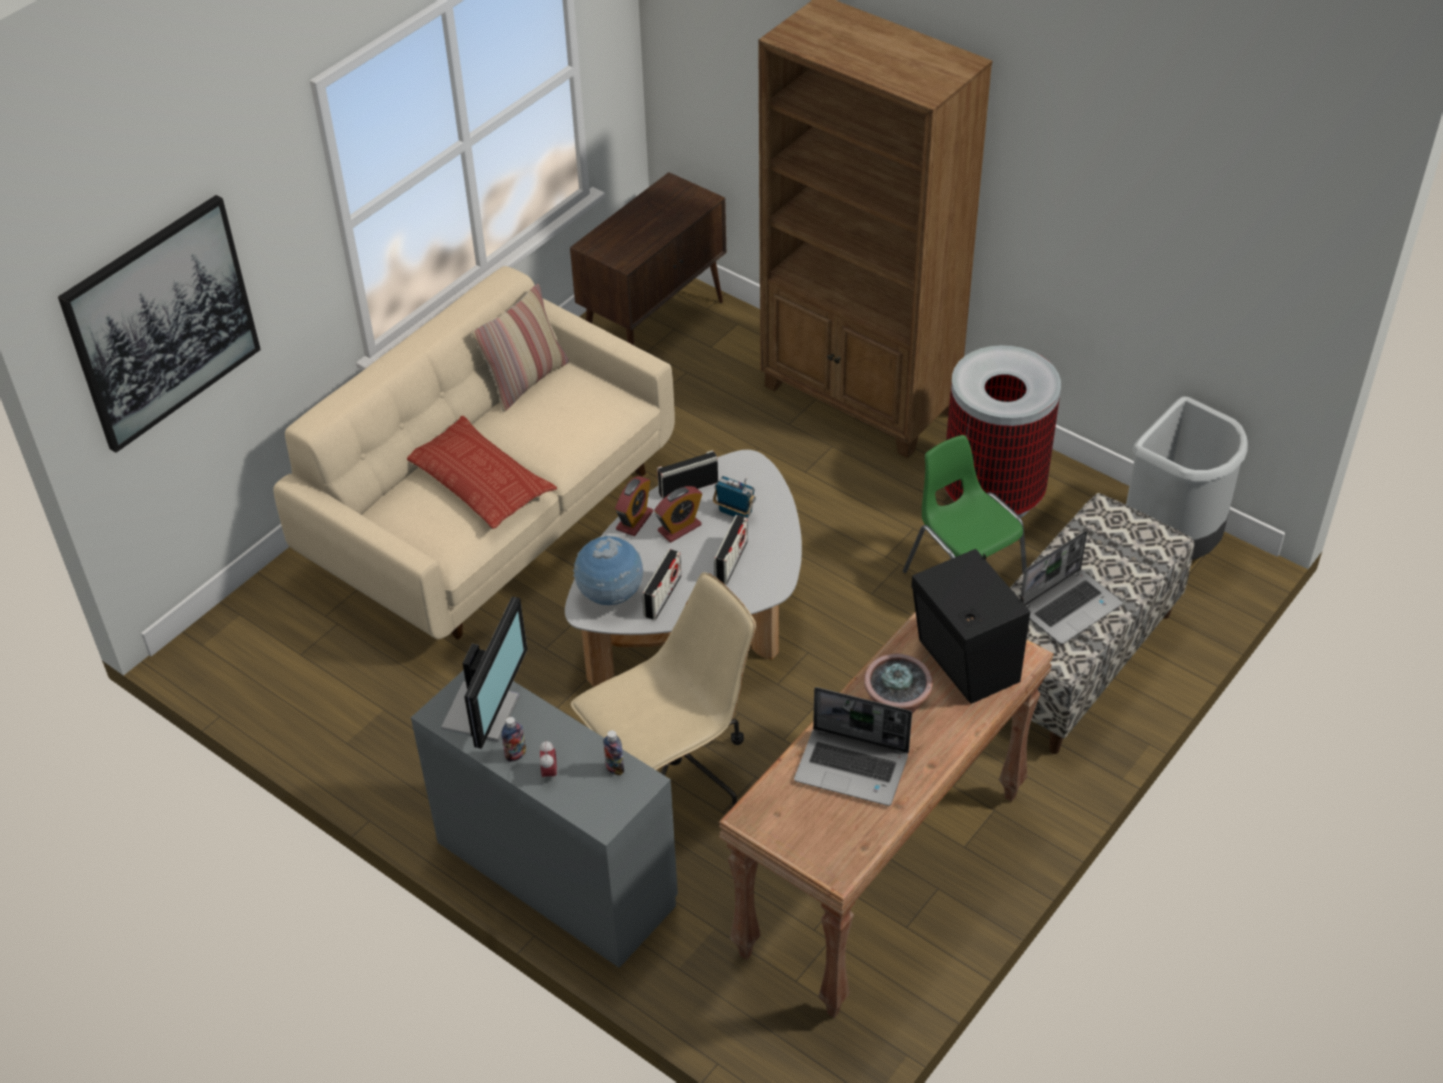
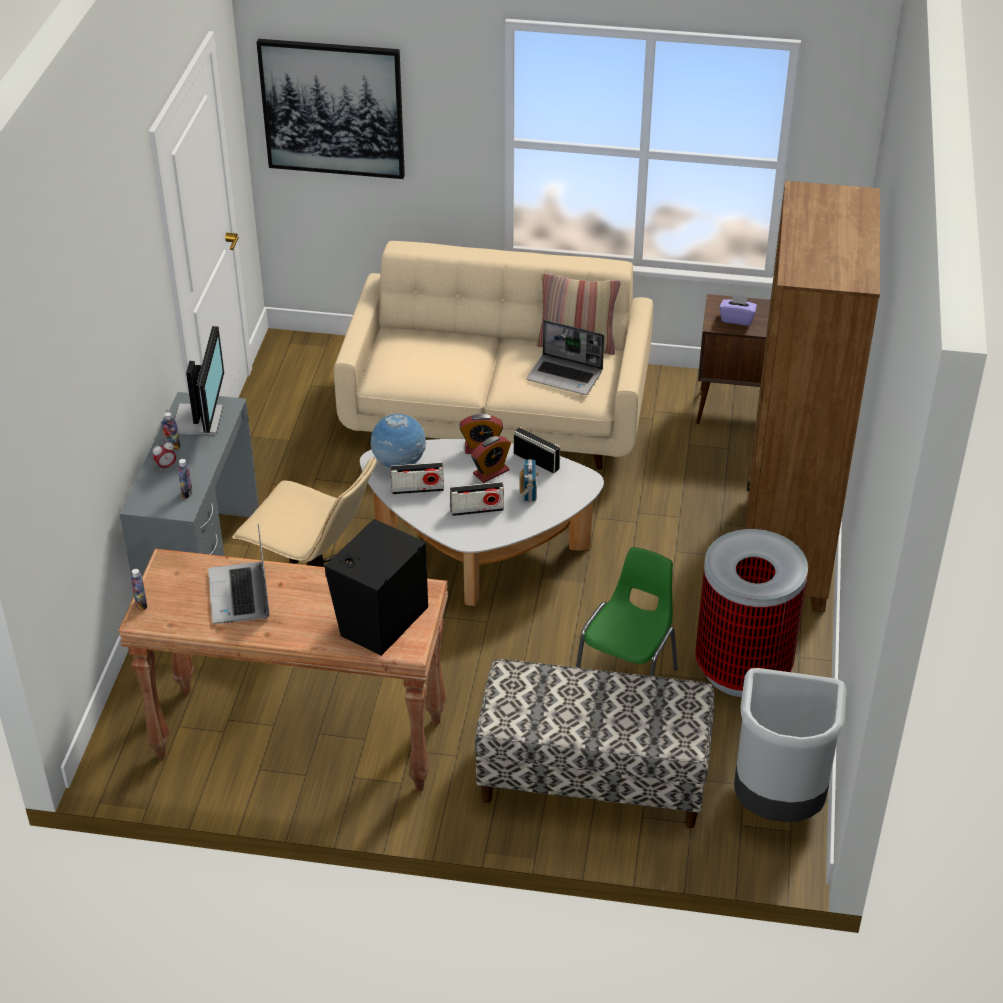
camera: 60 degrees right, 5 degrees down
(479, 480) = (459, 361): pillow -> none
(484, 712) = (200, 419): monitor -> monitor turned 75 degrees counterclockwise
(628, 245) = (737, 319): none -> purple tissue box
(679, 528) = (491, 472): alarm clock -> alarm clock turned 60 degrees counterclockwise
(812, 863) = (141, 604): none -> bottle
(896, 706) = (313, 598): potted plant -> none
(1070, 607) = (563, 707): laptop -> laptop (566, 376)

